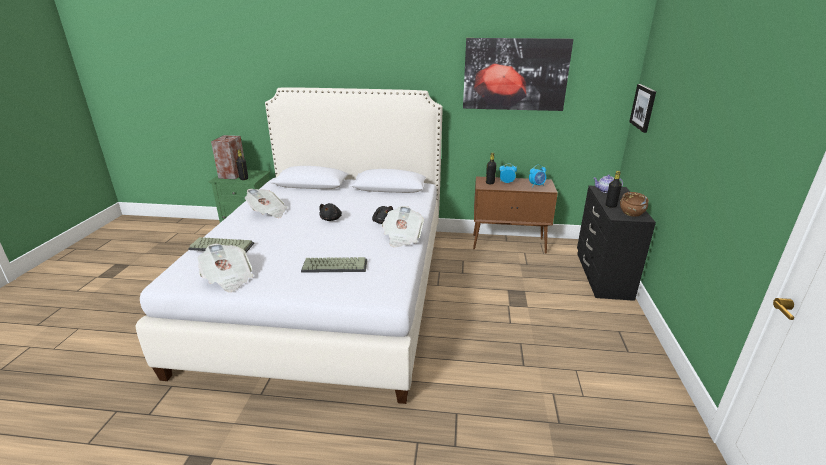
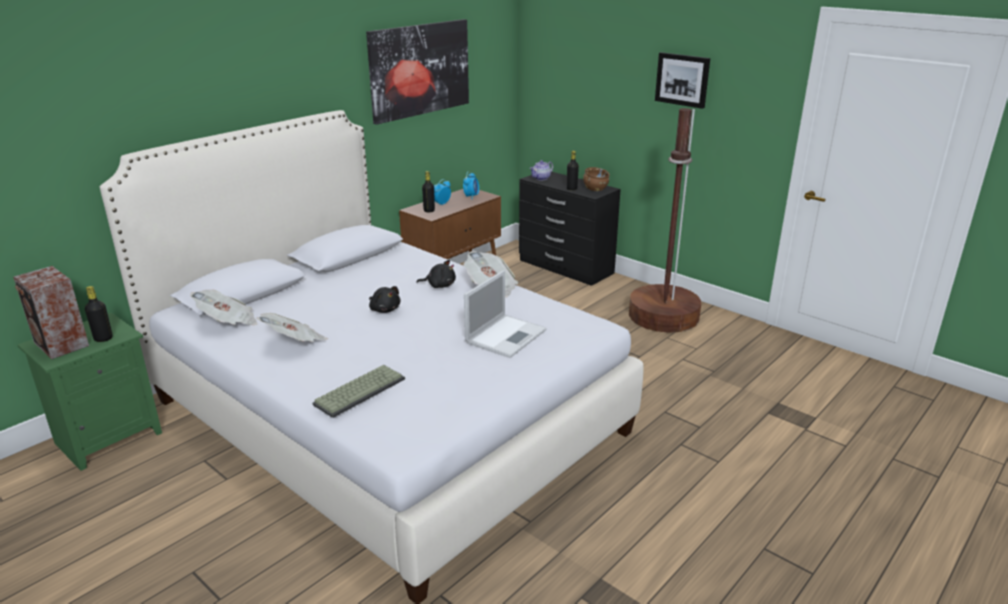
camera: 55 degrees left, 0 degrees up
(228, 279) = (455, 403): newspaper -> newspaper (228, 322)
(335, 265) = (506, 335): keyboard -> laptop
(607, 354) = (663, 316): none -> brown floor lamp
(643, 107) = (543, 83): picture -> picture (682, 79)

